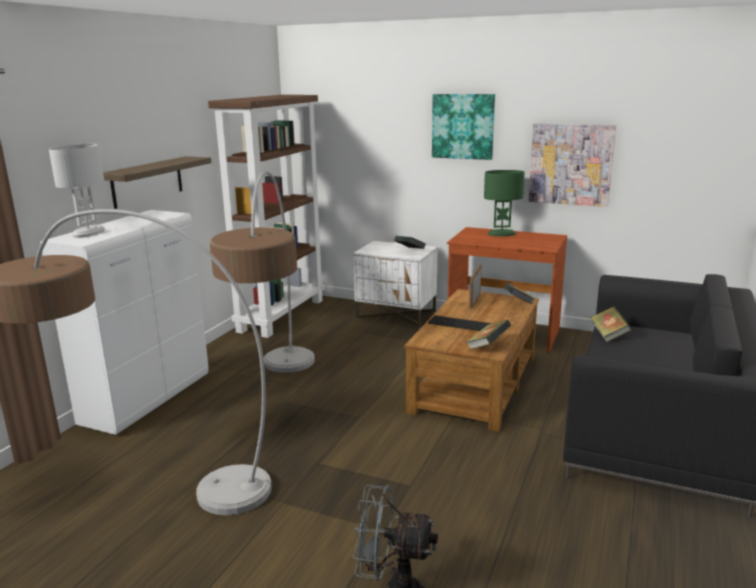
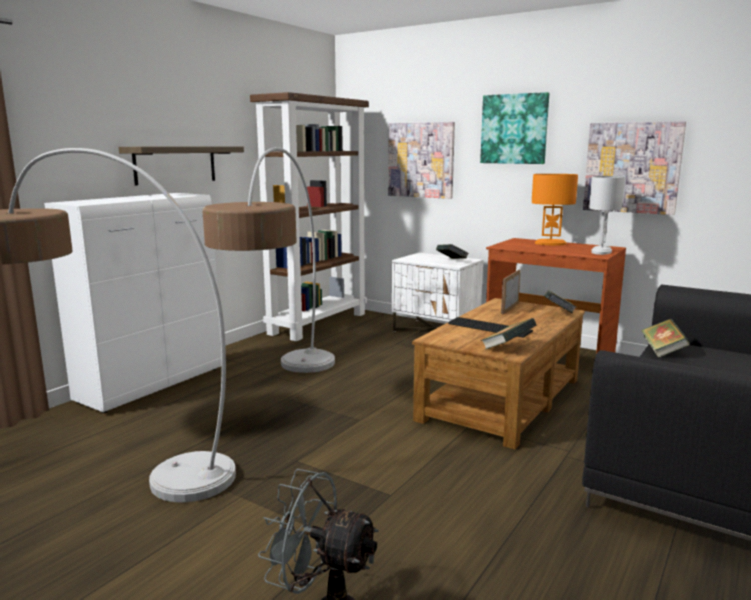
camera: 10 degrees right, 5 degrees down
(88, 233) = (95, 200): white table lamp -> white table lamp (601, 252)
(372, 153) = (421, 160): none -> picture
(501, 234) = (550, 244): green table lamp -> orange table lamp

